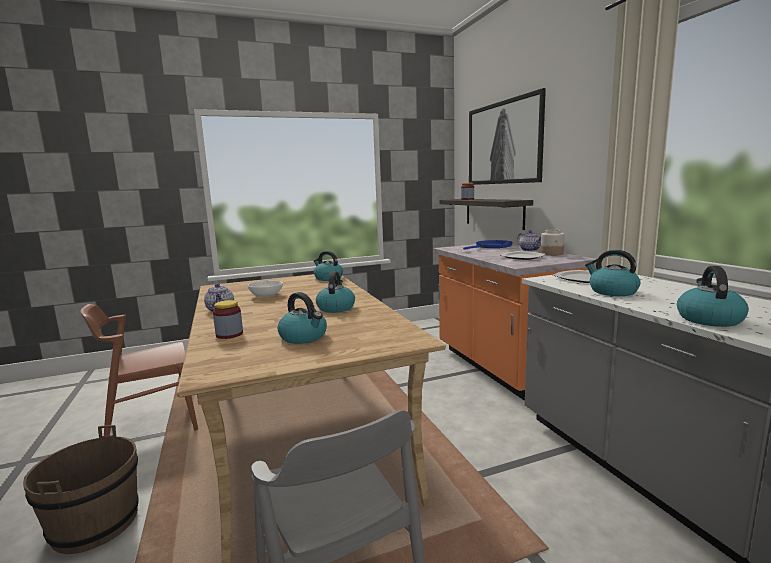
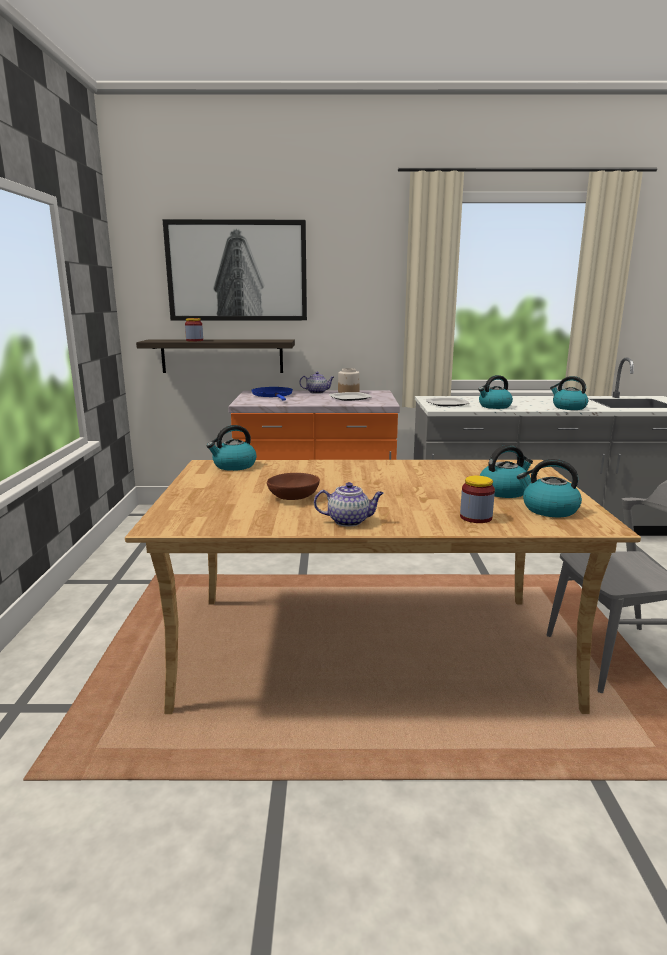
camera: 70 degrees left, 5 degrees up
(95, 523) = (503, 834): brown bucket -> none
(151, 426) = (238, 803): brown chair -> none
(266, 295) = (293, 497): white bowl -> brown bowl
(336, 308) = (403, 474): kettle -> kettle (548, 509)

